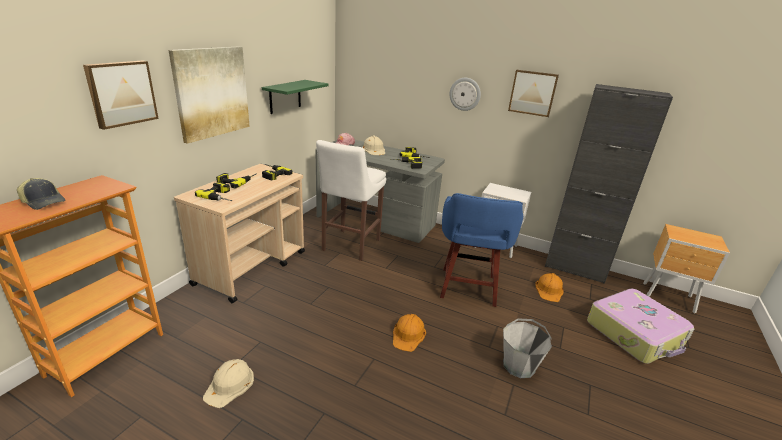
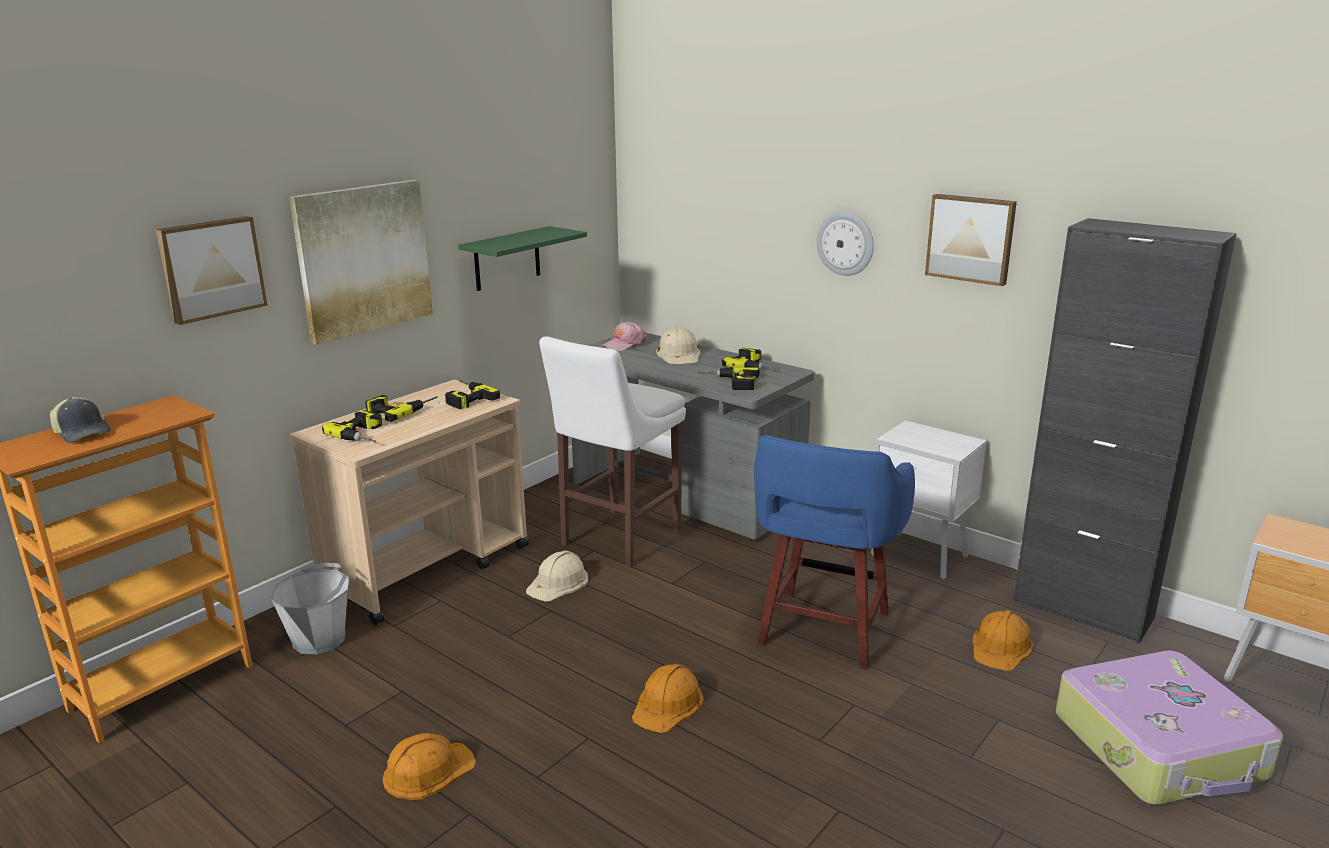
camera: 15 degrees right, 5 degrees down
(230, 385) = (332, 752): beige hard hat -> beige hard hat (558, 583)
(291, 389) = (428, 770): none -> orange hard hat
(519, 366) = (866, 779): grey bucket -> grey bucket (320, 639)

